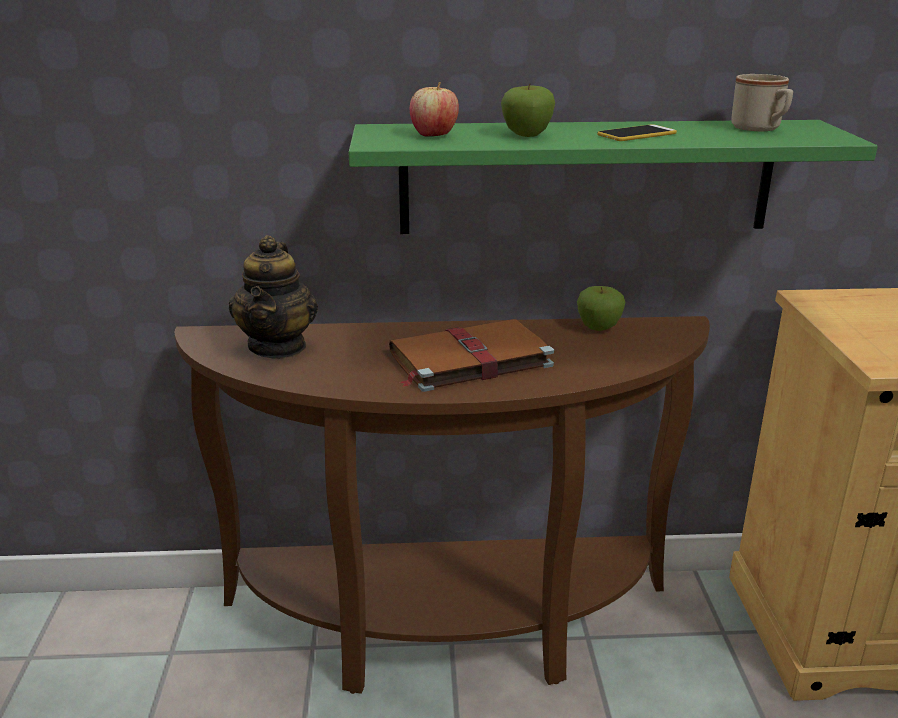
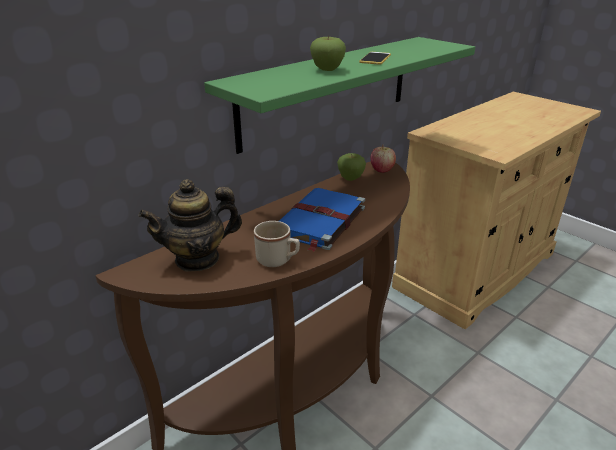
camera: 40 degrees left, 5 degrees up
(278, 346) = (197, 259): teapot -> teapot turned 105 degrees clockwise
(434, 135) = (279, 80): apple -> apple (382, 170)
(467, 359) = (319, 221): brown book -> blue book
(760, 129) = (414, 46): beige mug -> beige mug (278, 260)

